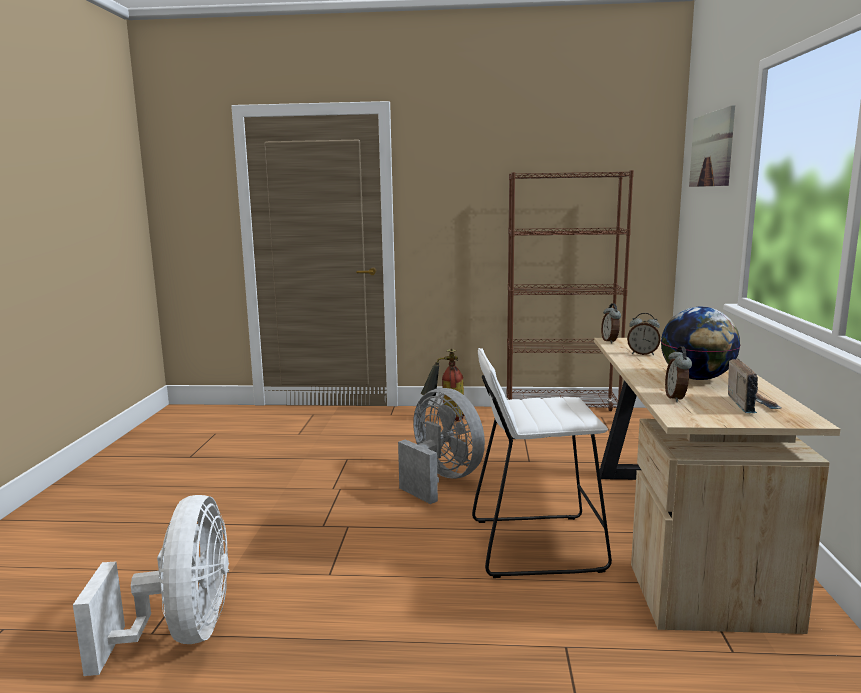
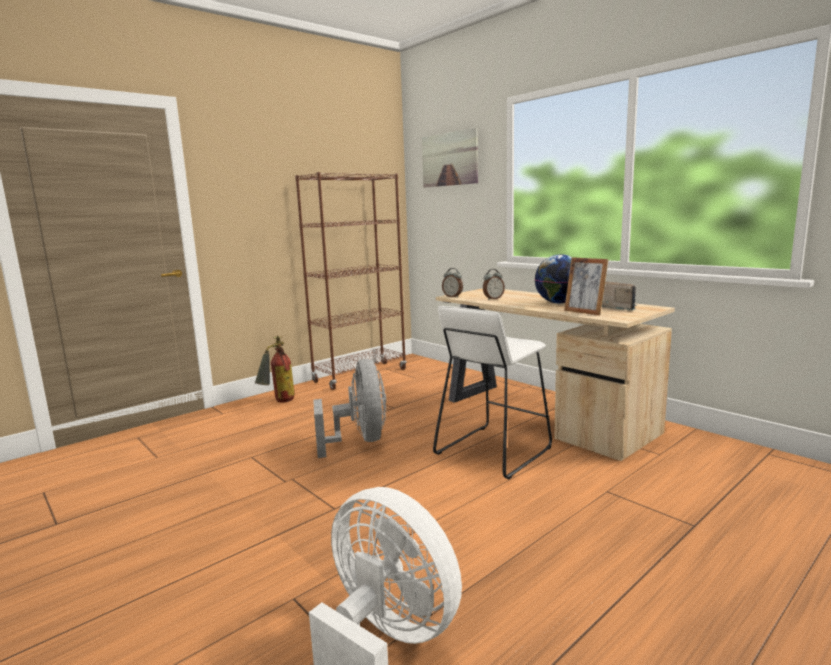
camera: 45 degrees left, 0 degrees up
(441, 480) = (360, 441): grey fan -> grey fan turned 75 degrees clockwise
(676, 398) = (584, 312): alarm clock -> picture frame

